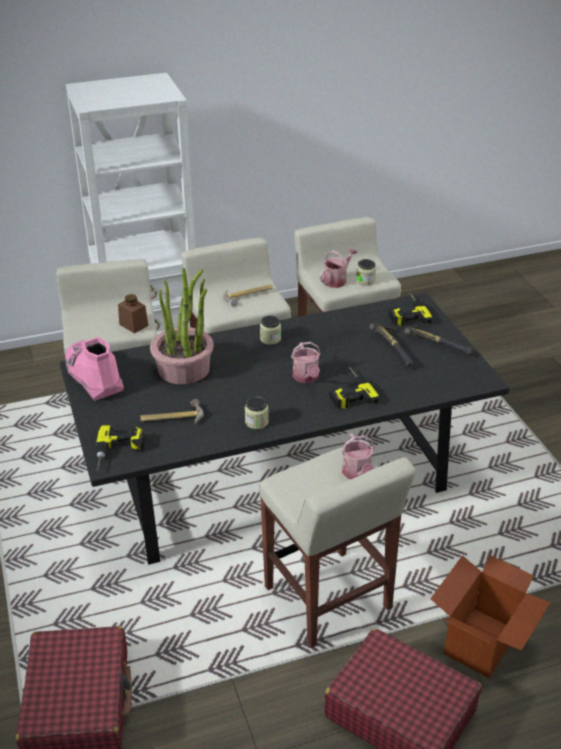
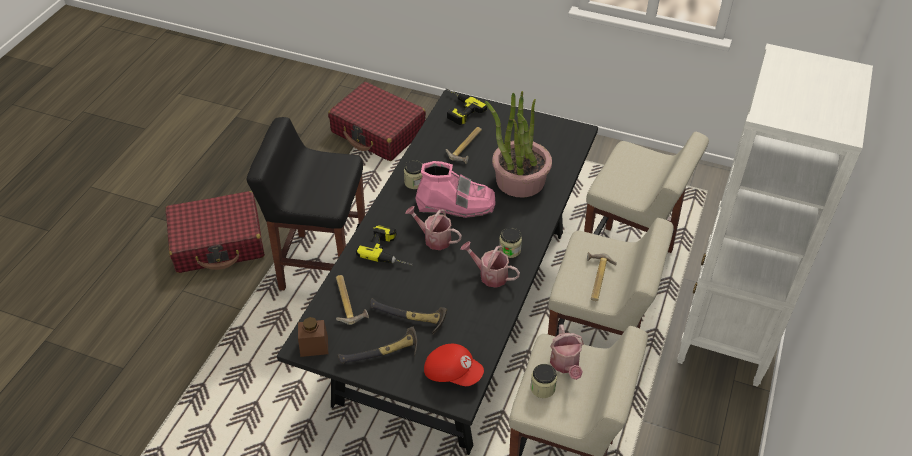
camera: 130 degrees right, 10 degrees up
(93, 377) = (558, 132): pink boot -> pink boot (456, 205)
(133, 325) = (615, 185): brown jar -> brown jar (314, 346)
(328, 599) = (322, 265): beige stool -> black stool
(358, 474) = (307, 199): watering can -> watering can (489, 275)
(405, 312) = (453, 372): power drill -> red cap
(421, 383) = (348, 301): none -> hammer
(482, 643) = (203, 313): cardboard box -> none

